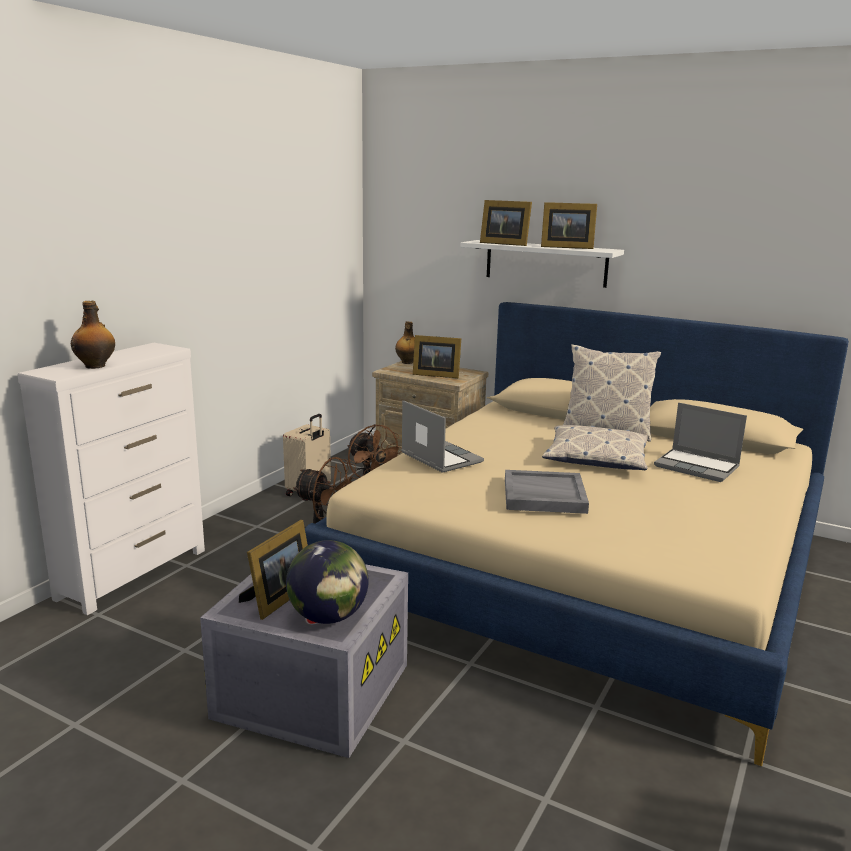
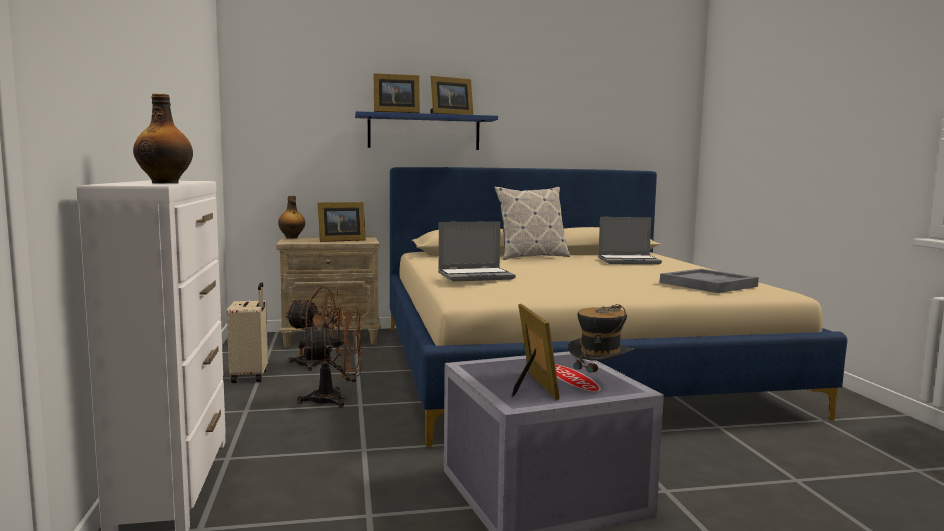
camera: 40 degrees left, 10 degrees down
(328, 617) = (599, 384): globe -> hat
(439, 458) = (476, 276): laptop -> laptop turned 150 degrees clockwise
(543, 495) = (599, 280): grey tray -> grey tray (708, 284)
(545, 263) = (424, 132): white shelf -> blue shelf
(596, 458) = (567, 266): pillow -> none

